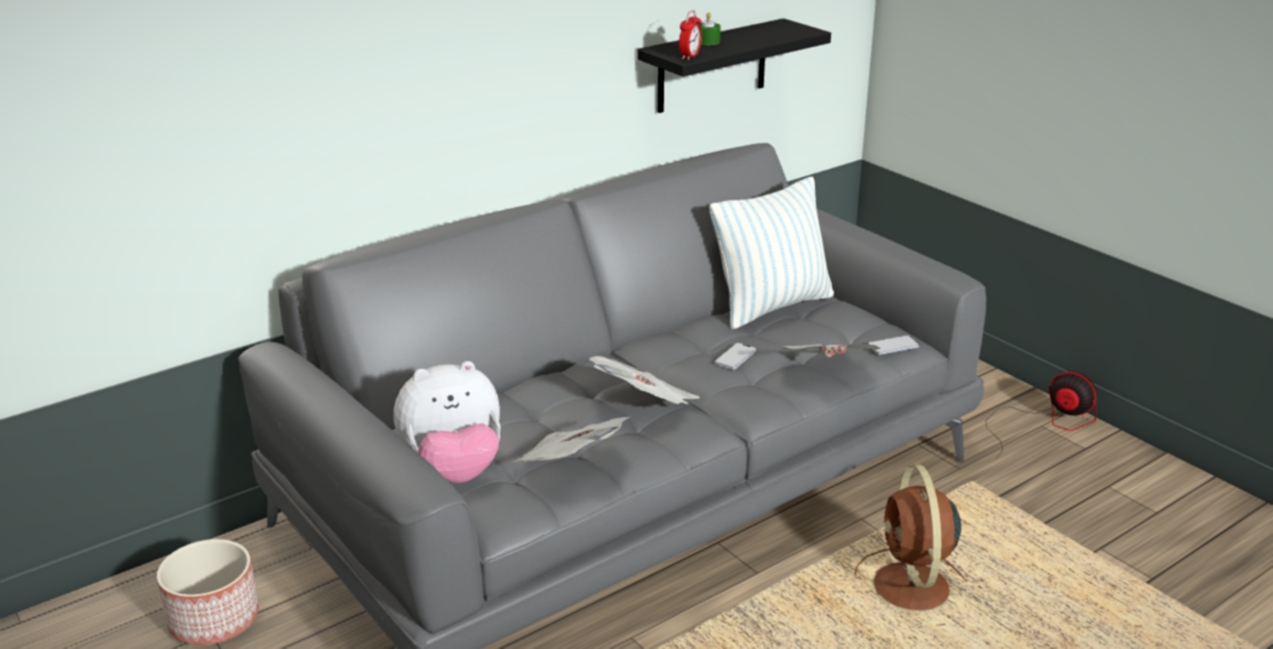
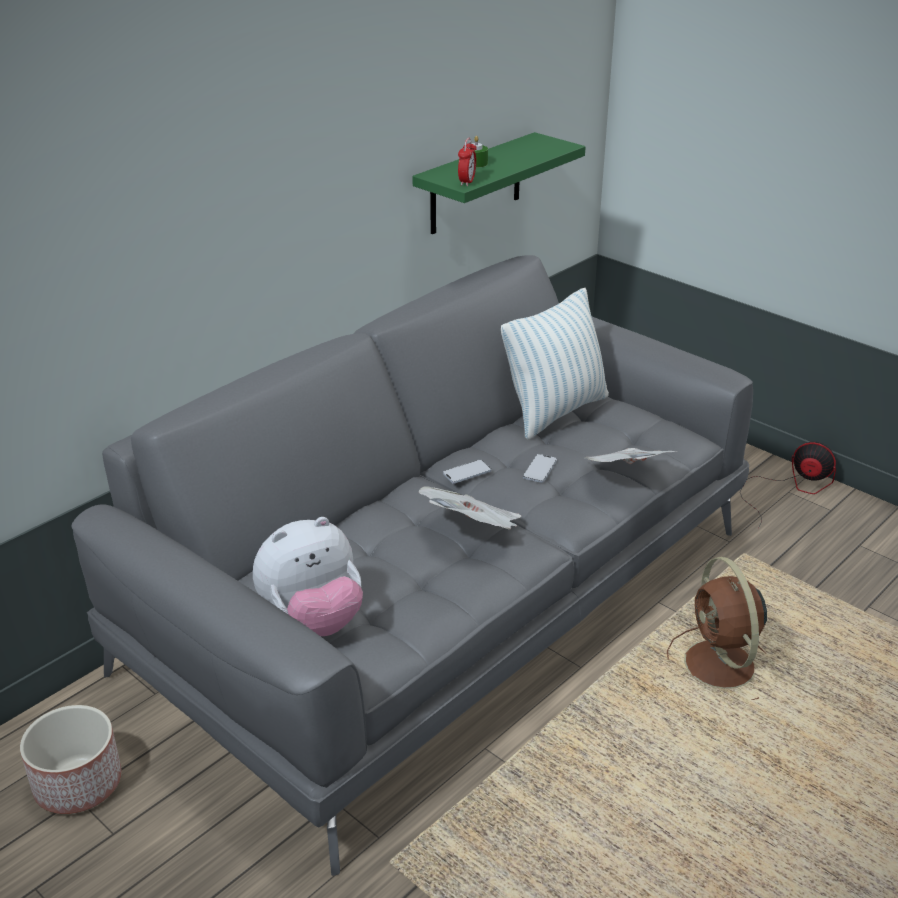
camera: 10 degrees left, 5 degrees up
(572, 465) = (424, 601): newspaper -> none
(712, 66) = (475, 184): black shelf -> green shelf
(893, 346) = (677, 443): phone -> phone (467, 472)

